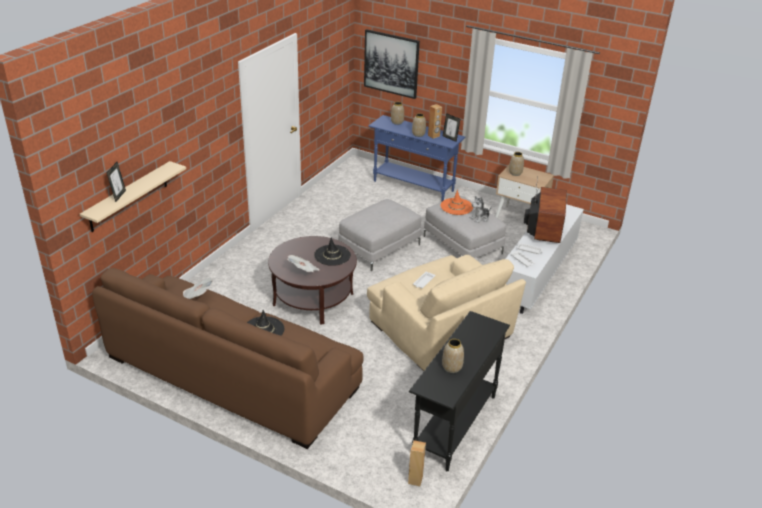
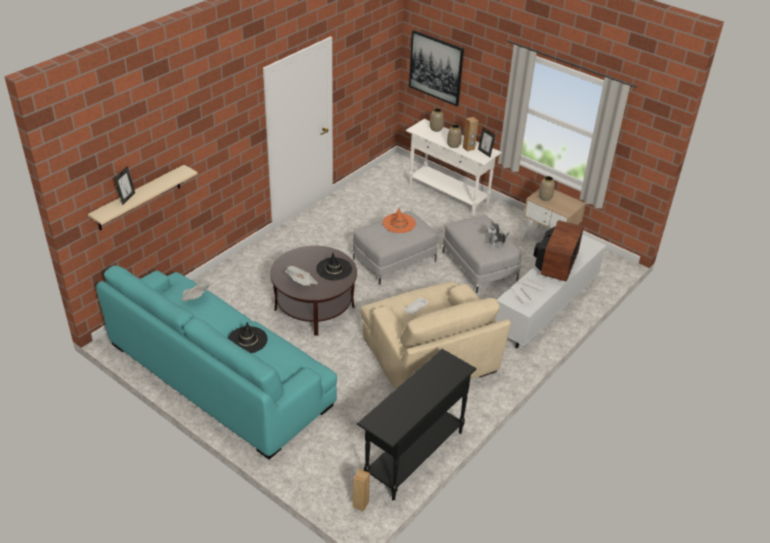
camera: 10 degrees right, 5 degrees up
(232, 372) = (219, 374): brown sofa -> turquoise sofa
(413, 186) = (448, 195): blue console table -> white console table
(452, 367) = (405, 405): vase -> none
(456, 206) = (475, 228): orange hat -> orange hat (399, 223)

